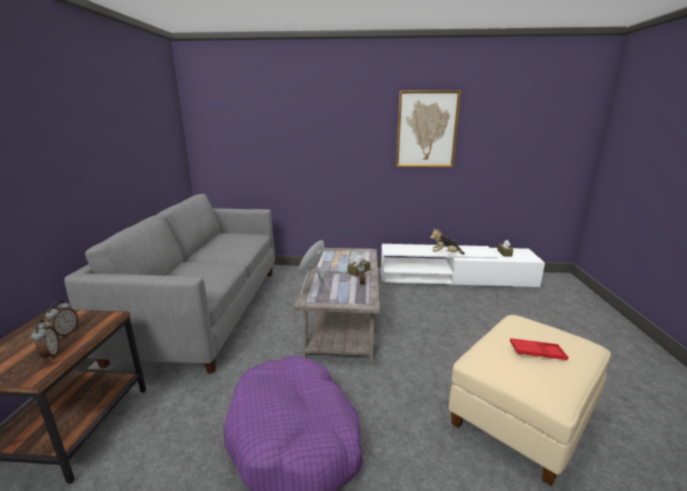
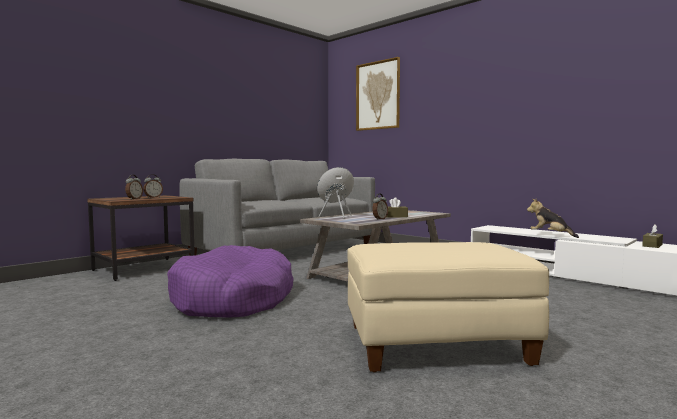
camera: 40 degrees right, 15 degrees down
(426, 129) = (540, 84): picture -> picture (378, 95)
(537, 352) = (432, 245): red tray -> none

